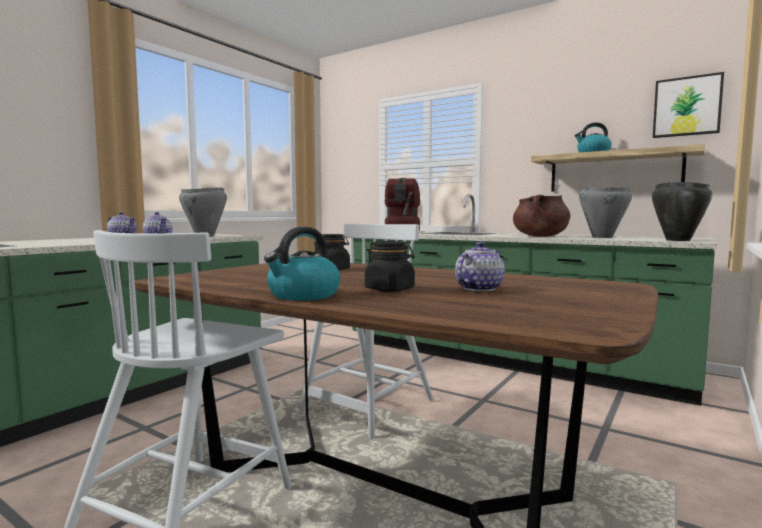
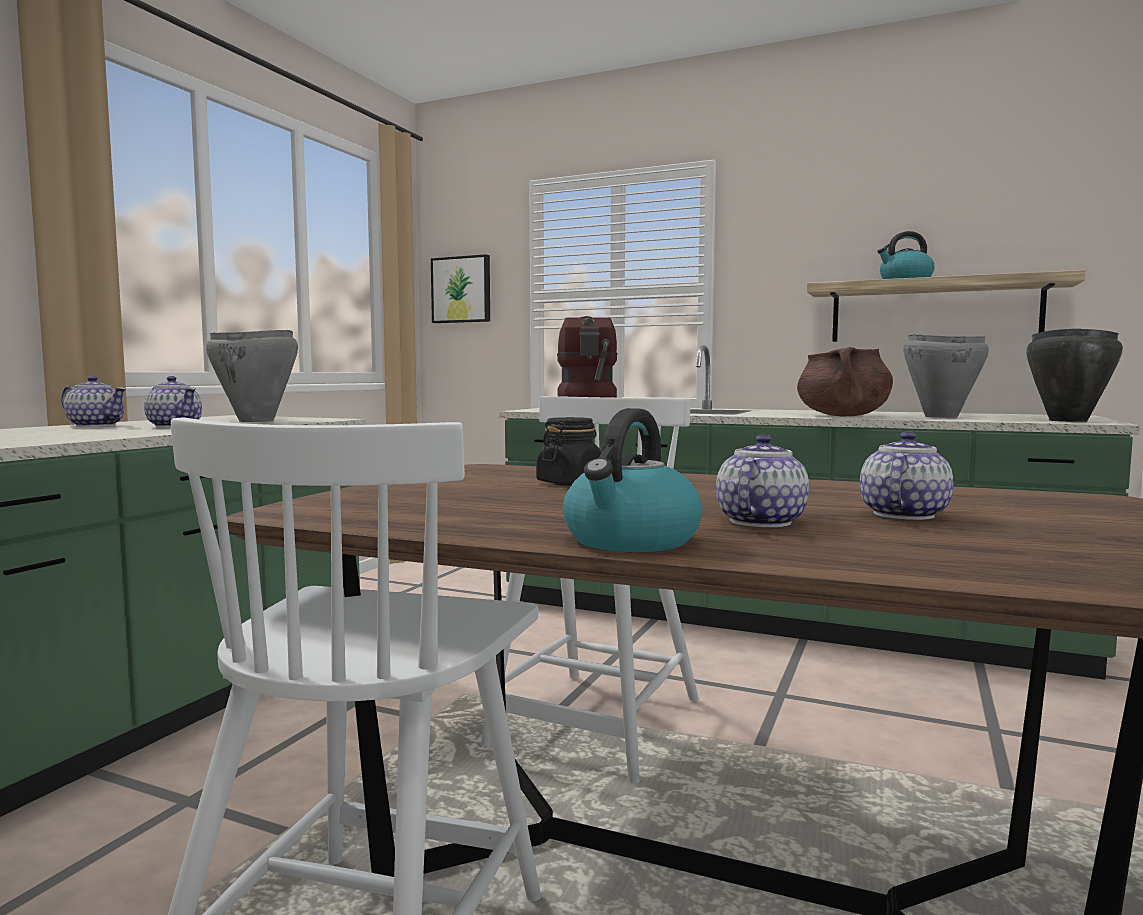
camera: 10 degrees left, 0 degrees up
(390, 289) = (759, 522): black jar -> teapot
(687, 107) = (1047, 211): picture -> picture (462, 290)

